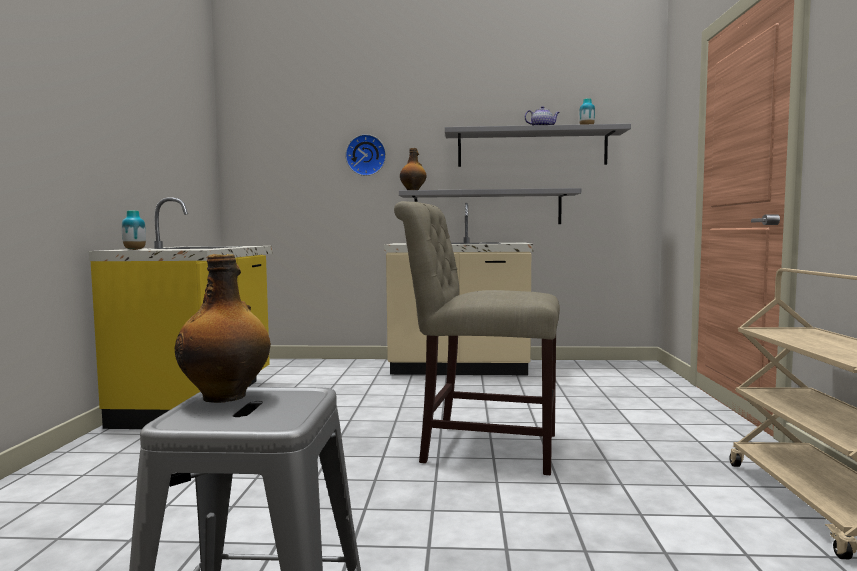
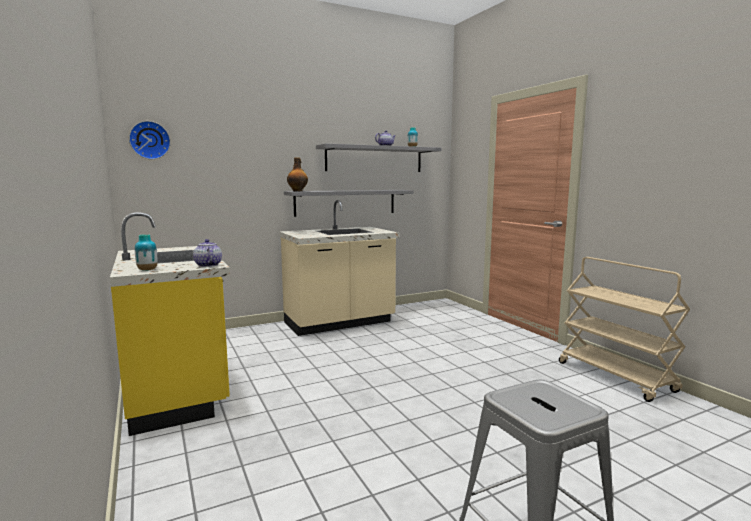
camera: 30 degrees left, 5 degrees up
(196, 249) = (207, 265): none -> teapot
(226, 396) = (516, 399): bottle -> none
(366, 155) = (253, 160): wall clock -> wall clock (150, 140)
(481, 447) = (435, 381): beige chair -> none

